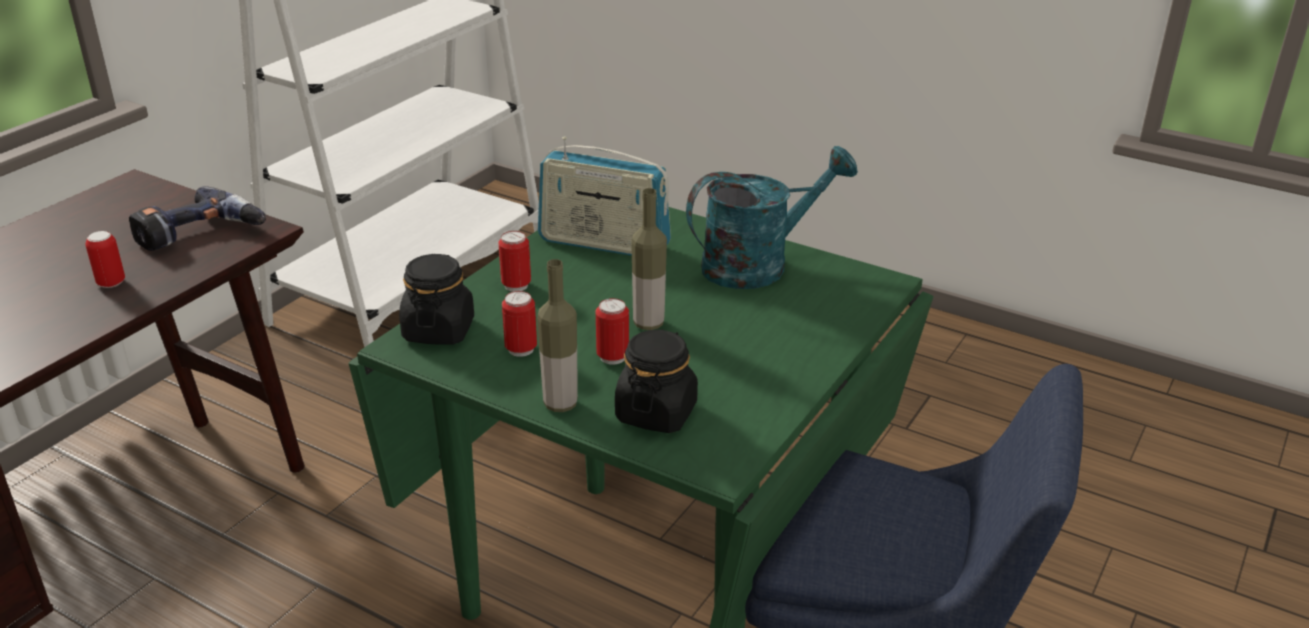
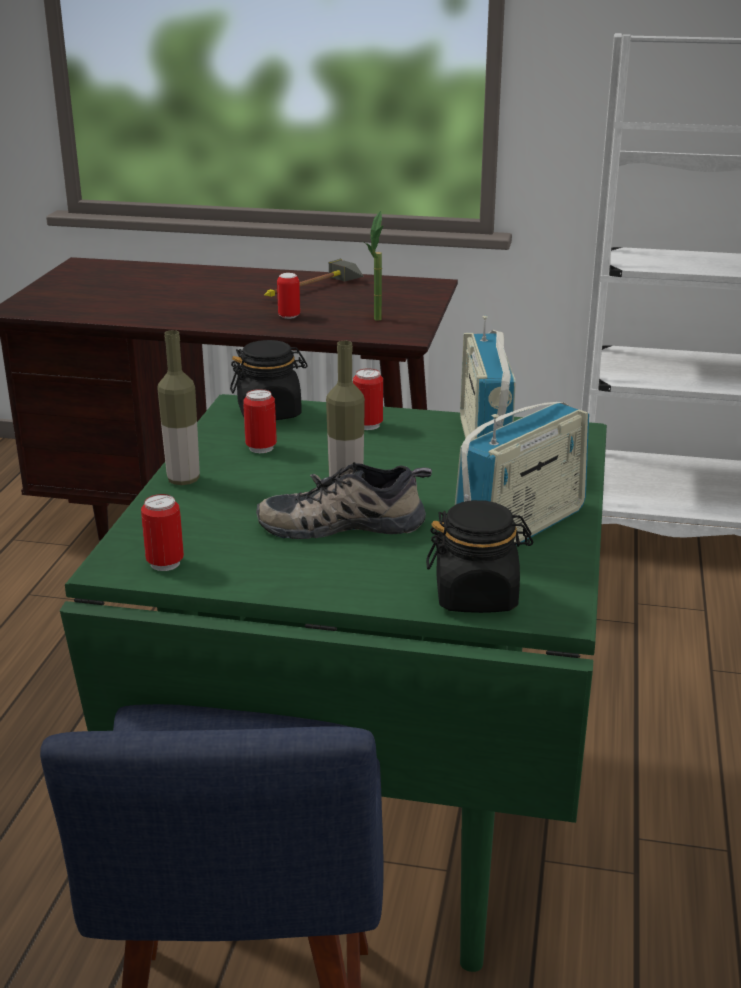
camera: 70 degrees right, 5 degrees down
(47, 253) = (312, 291): none -> hammer
(201, 237) = (377, 322): power drill -> potted plant
(612, 357) = (274, 487): can -> can (165, 563)
(656, 412) = (191, 523): black jar -> black jar (477, 596)
(702, 335) = (343, 522): none -> shoe
(758, 264) = (520, 529): turquoise watering can -> radio

